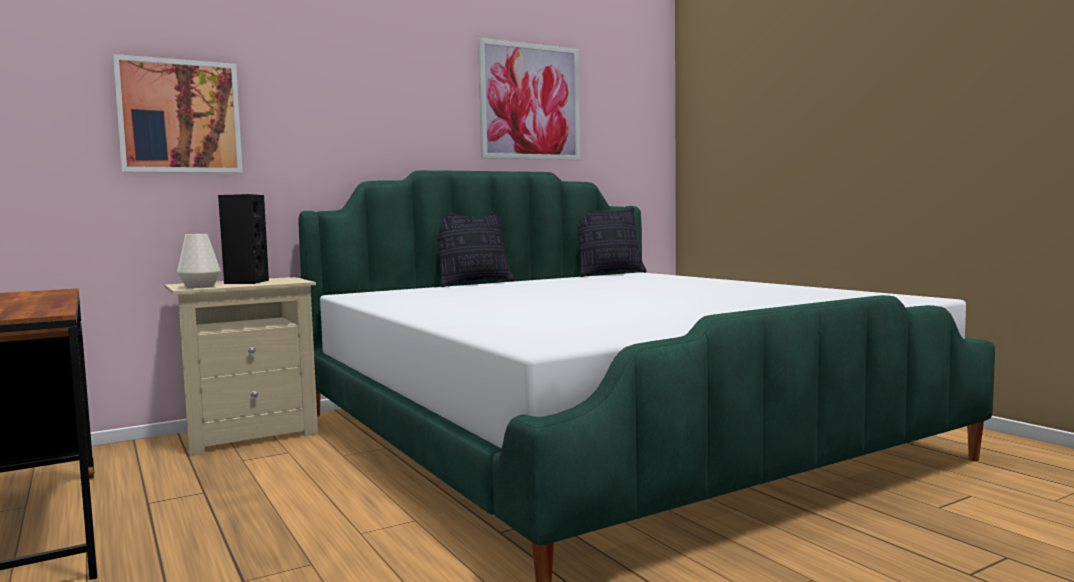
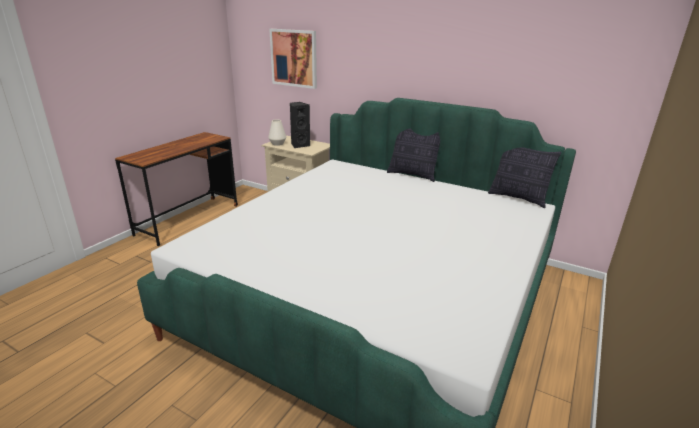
camera: 60 degrees right, 20 degrees up
(530, 102) = (496, 52): picture -> none

